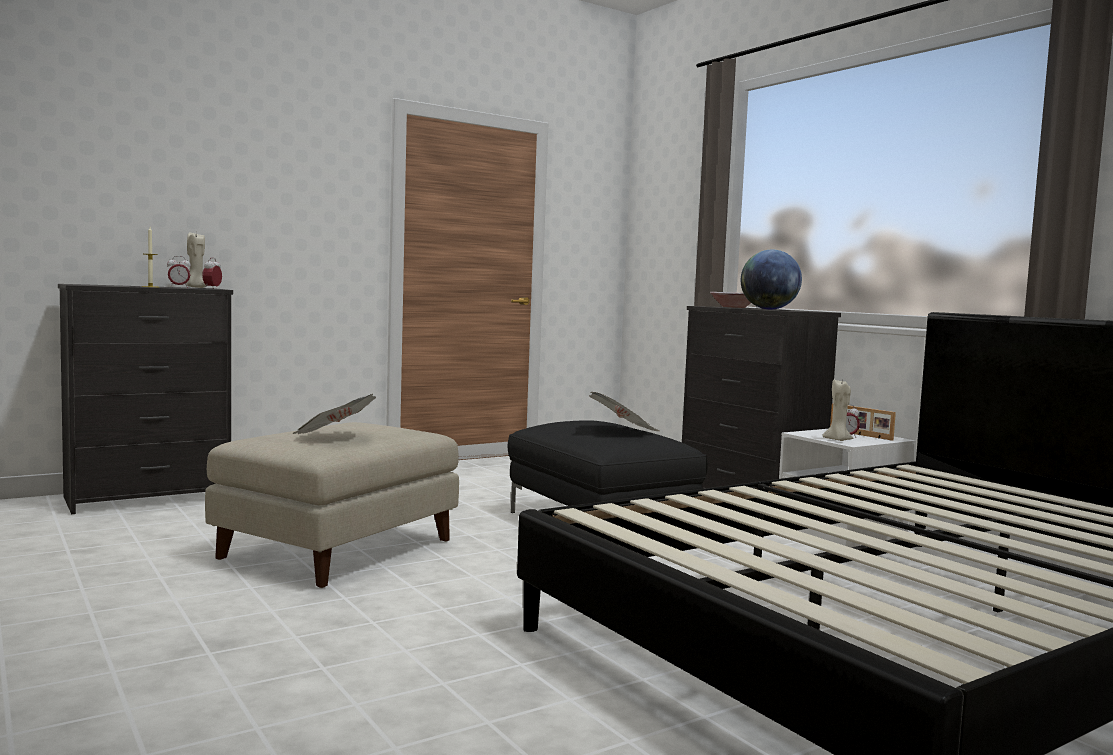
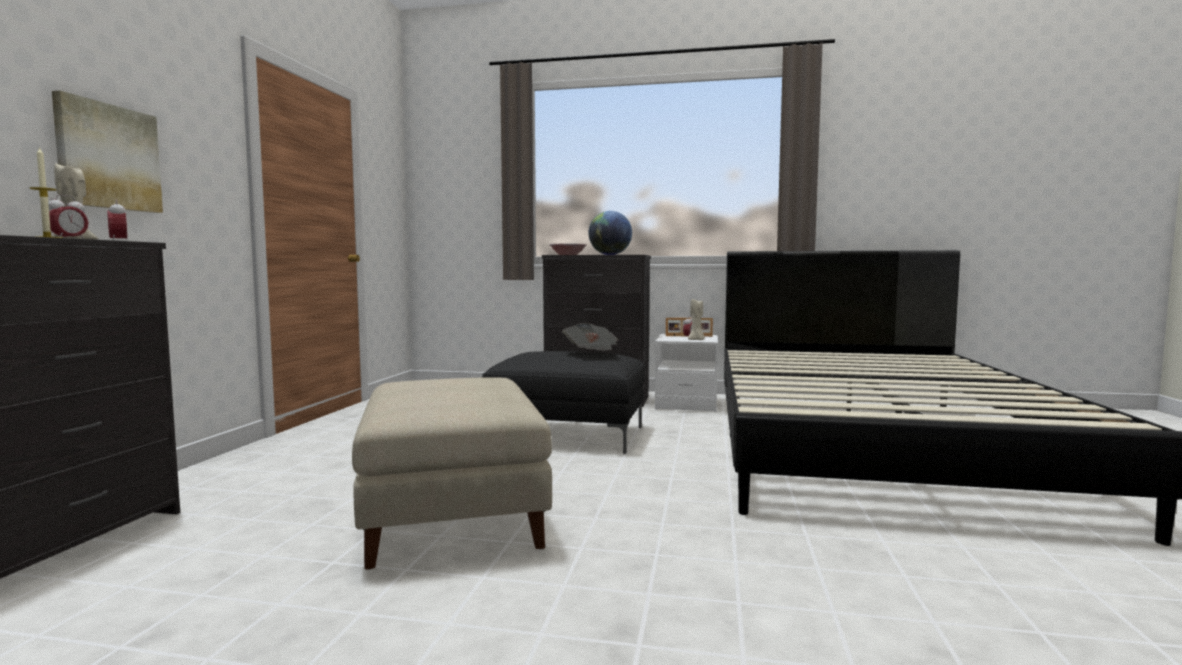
camera: 45 degrees left, 0 degrees up
(249, 221) = (108, 157): none -> picture
(334, 437) = (466, 394): newspaper -> none

